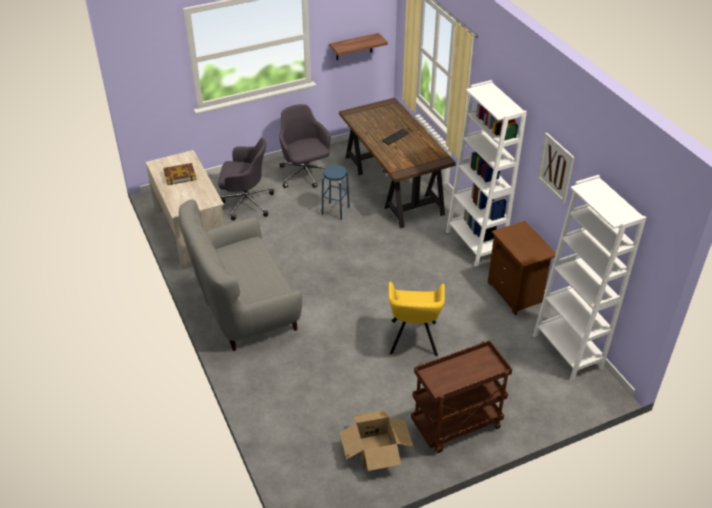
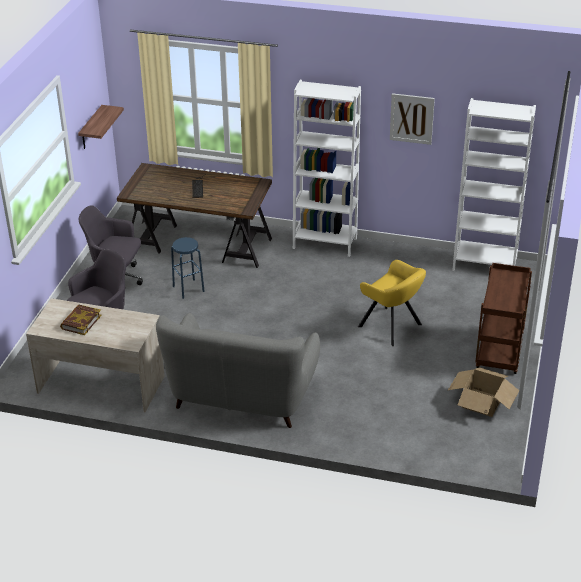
camera: 50 degrees left, 5 degrees down
(516, 293) = (401, 254): brown nightstand -> none

